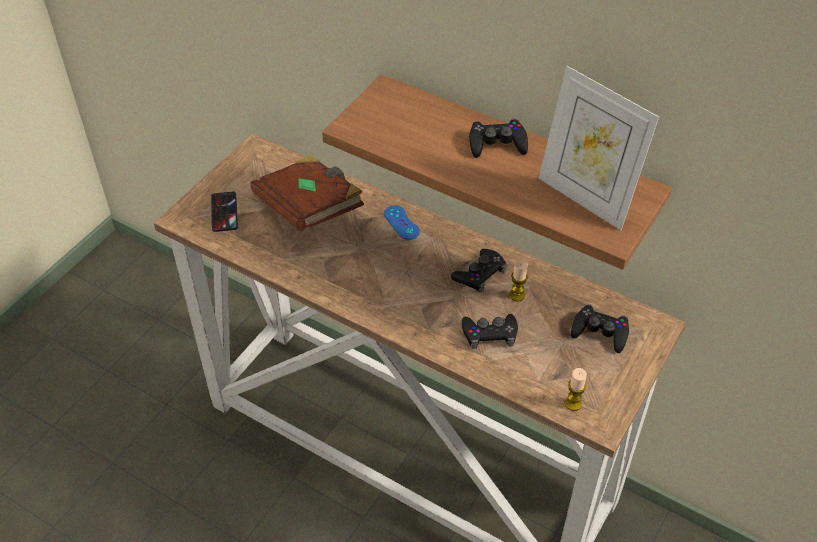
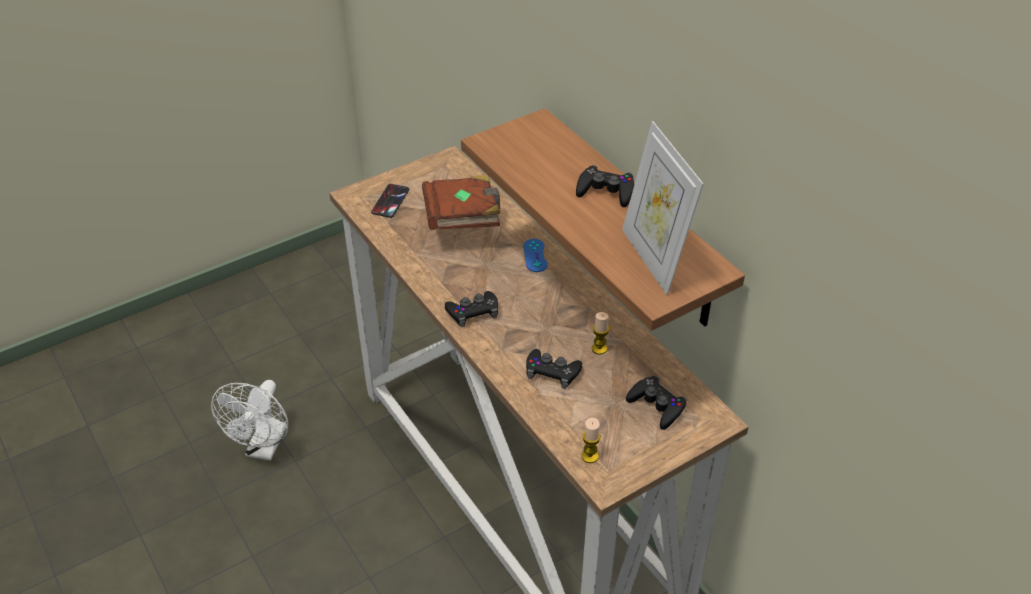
camera: 25 degrees right, 5 degrees down
(137, 501) = (264, 448): none -> white fan
(480, 274) = (577, 320): black game controller -> black game controller (473, 312)

